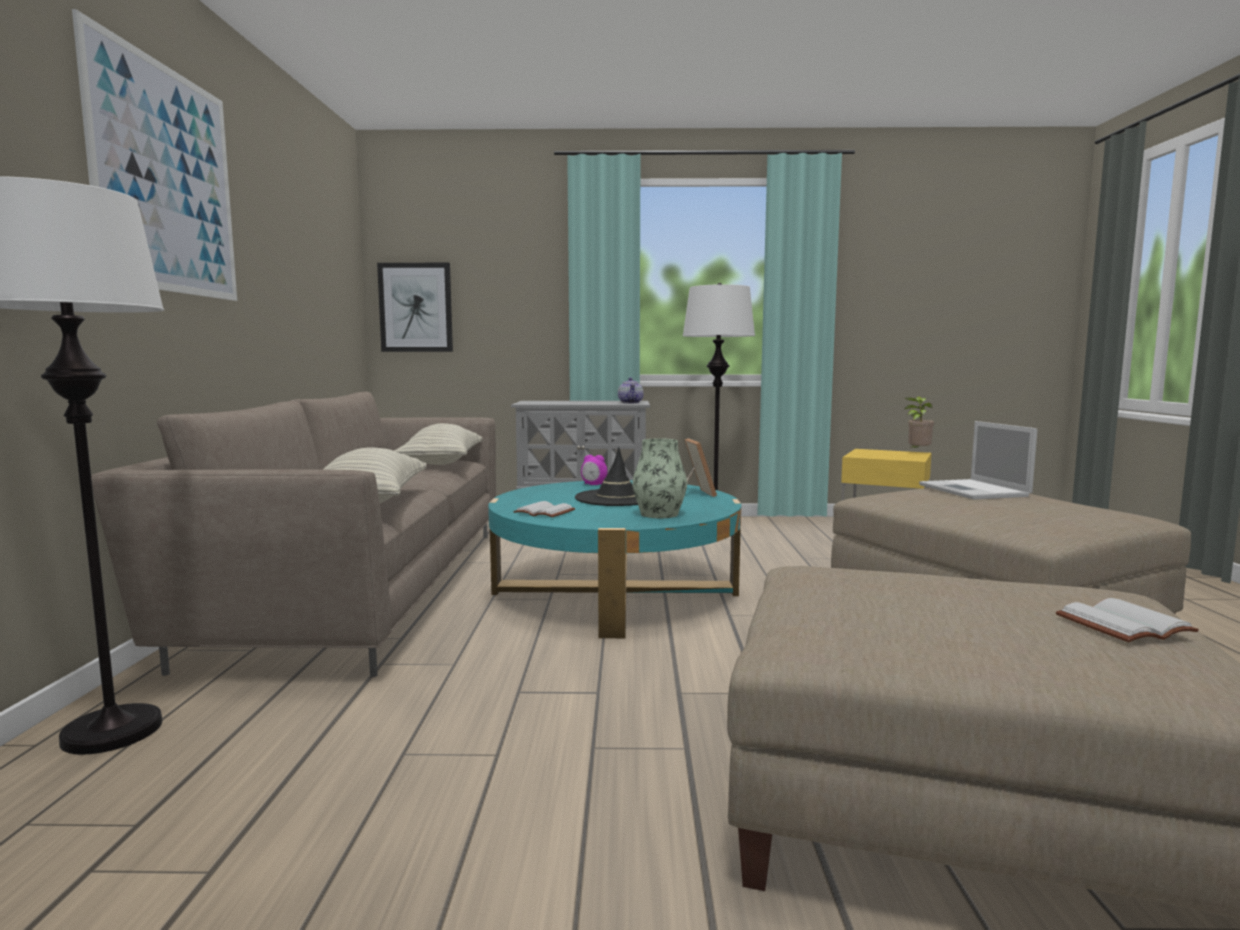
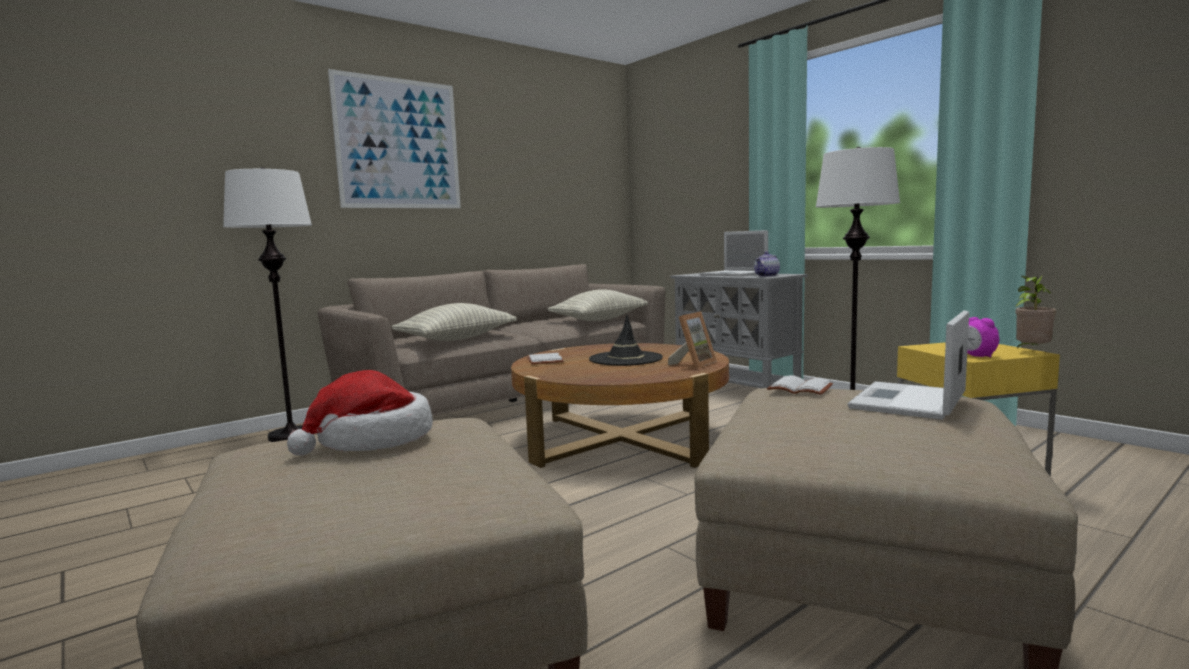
camera: 50 degrees right, 0 degrees up
(416, 307) = (656, 197): picture -> none
(582, 402) = (734, 274): none -> laptop
(594, 484) = (657, 347): alarm clock -> alarm clock (977, 356)
(615, 592) = (621, 439): turquoise coffee table -> brown coffee table
(659, 514) = (598, 374): vase -> none
(883, 596) = (372, 440): none -> hat
(1125, 626) = (370, 507): white book -> white book (798, 389)

